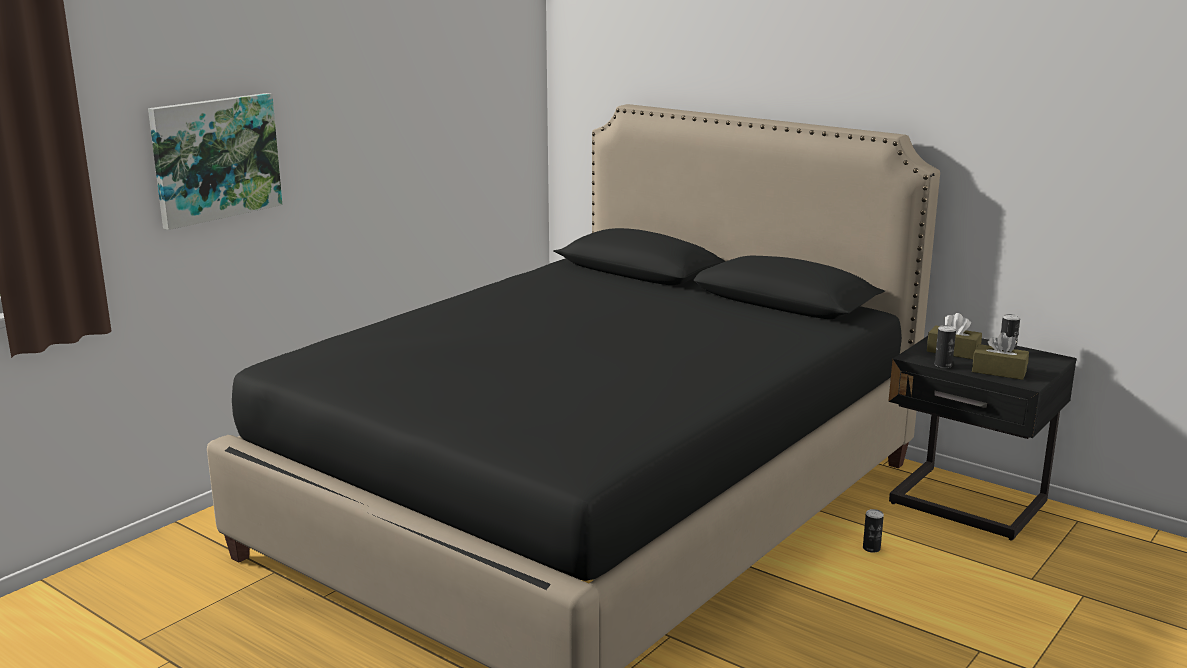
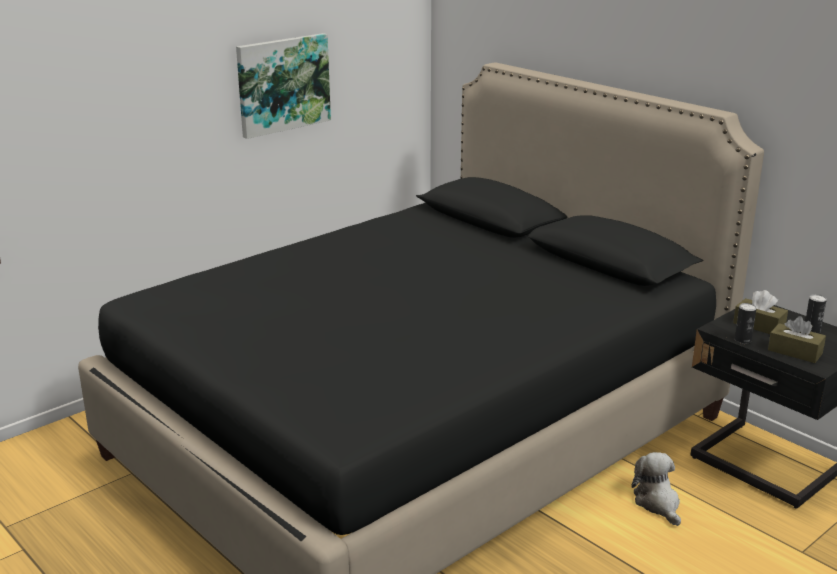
camera: 10 degrees right, 5 degrees up
(215, 158) = (101, 113): picture -> picture (283, 84)
(871, 548) = (658, 503): can -> plush toy

